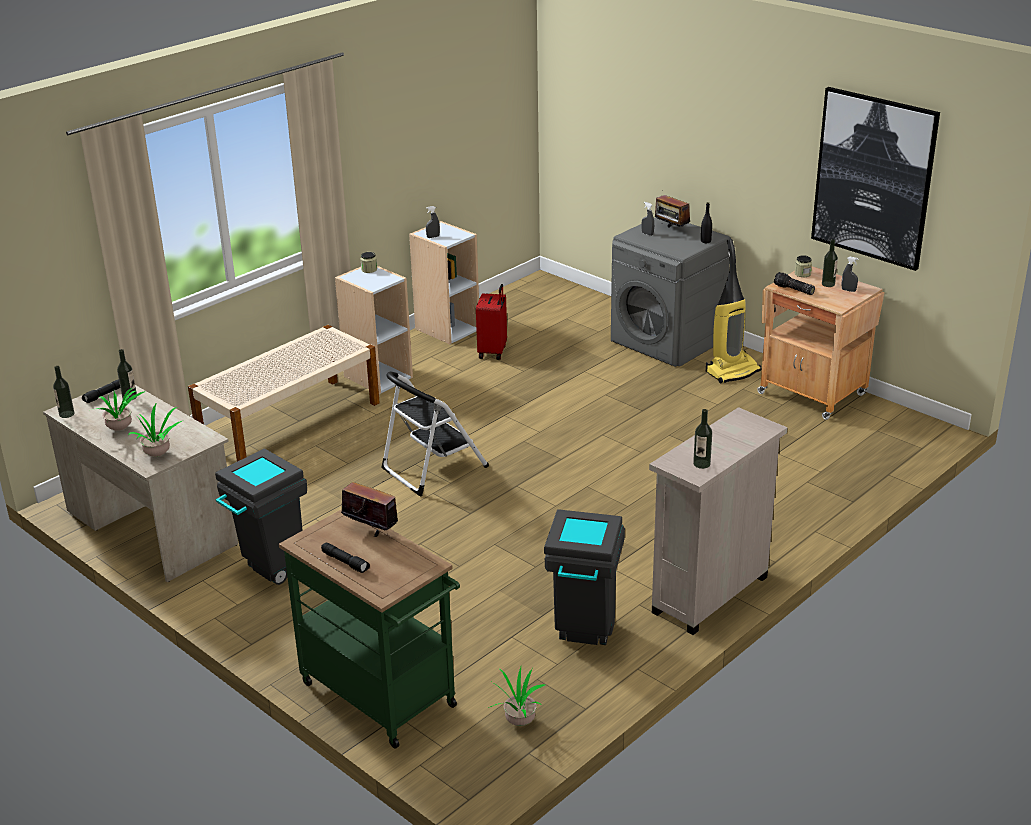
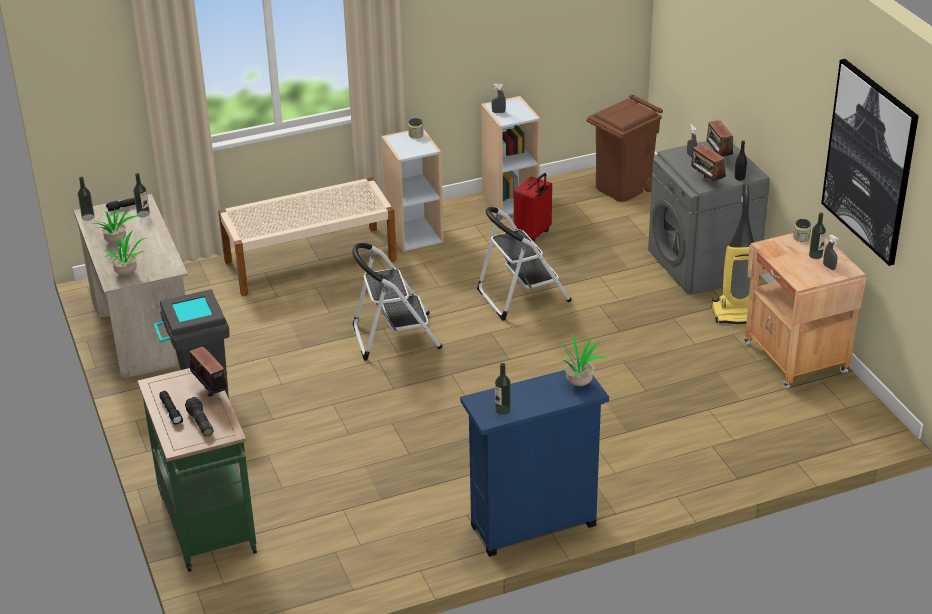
camera: 25 degrees right, 5 degrees up
(518, 721) = (294, 582): potted plant -> potted plant (577, 382)
(525, 404) = (520, 296): none -> step ladder
(543, 298) = (622, 188): none -> brown trash can
(583, 637) = (399, 529): grey trash can -> none
(680, 249) = (706, 181): none -> radio
(710, 596) = (532, 527): beige cabinet -> blue cabinet
(793, 290) = (775, 253): flashlight -> flashlight (199, 423)

